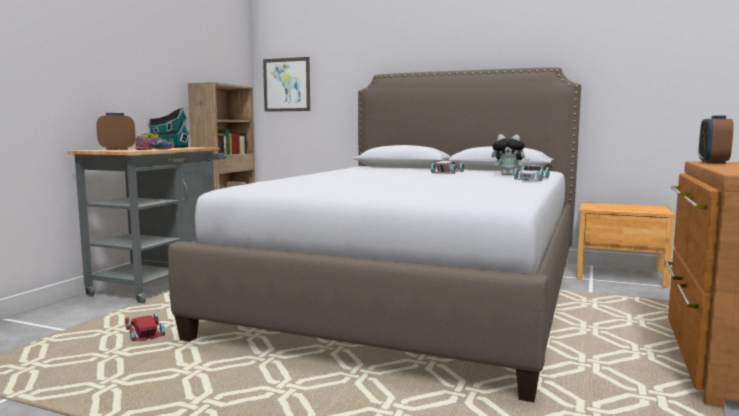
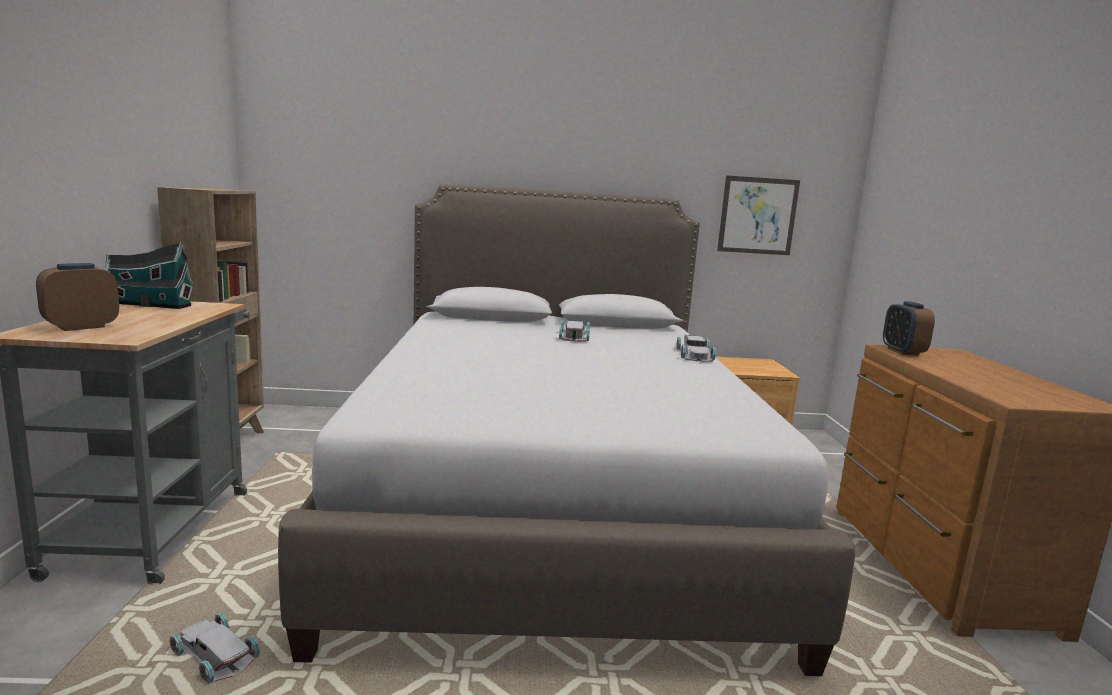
camera: 25 degrees left, 5 degrees up
(145, 332) = (215, 653): red toy car -> white toy car
(156, 149) = (160, 324): shoe -> none
(286, 84) = (295, 184): picture -> picture (757, 216)
(508, 175) = (653, 343): plush toy -> none

